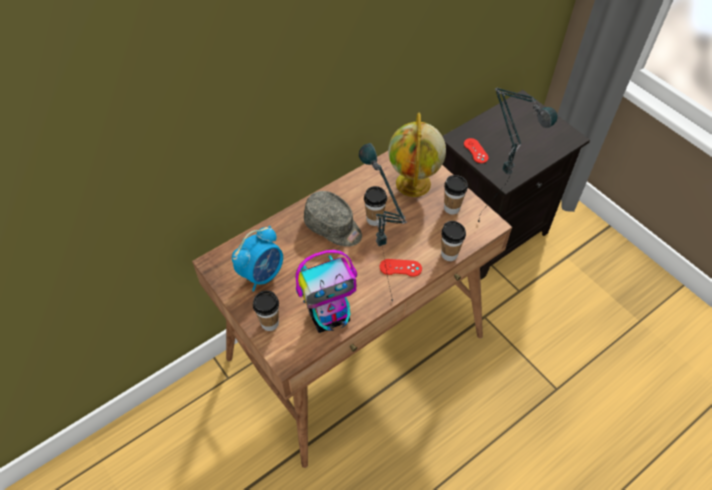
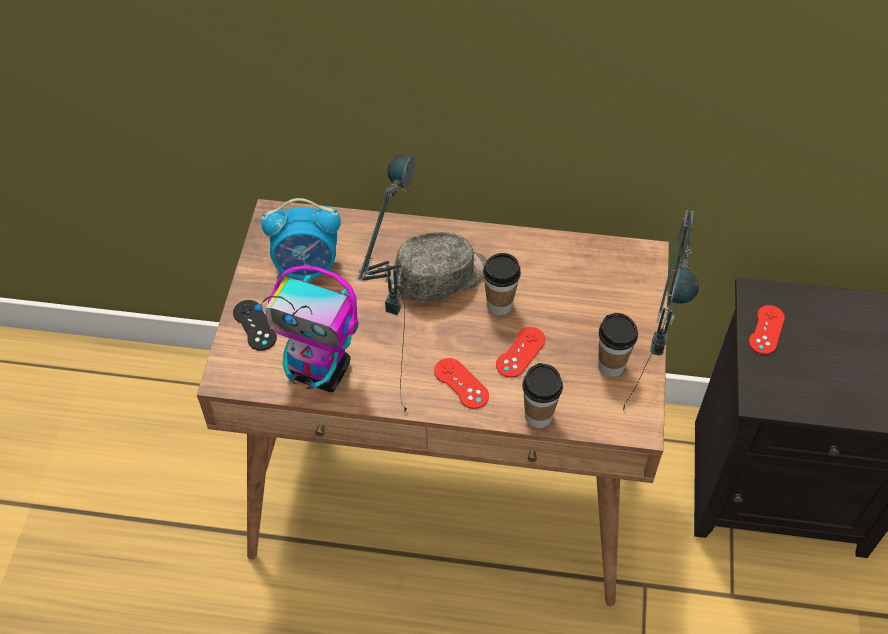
camera: 45 degrees right, 0 degrees up
(270, 323) = (254, 325): cup -> black game controller
(333, 227) = (442, 277): grey cap -> grey cap turned 105 degrees counterclockwise
(408, 233) = (520, 352): none -> red game controller
(413, 184) = (598, 300): globe -> none

